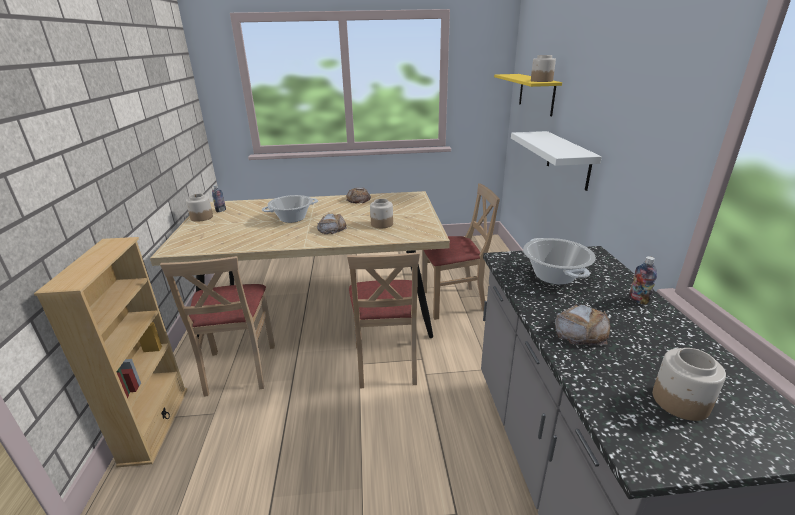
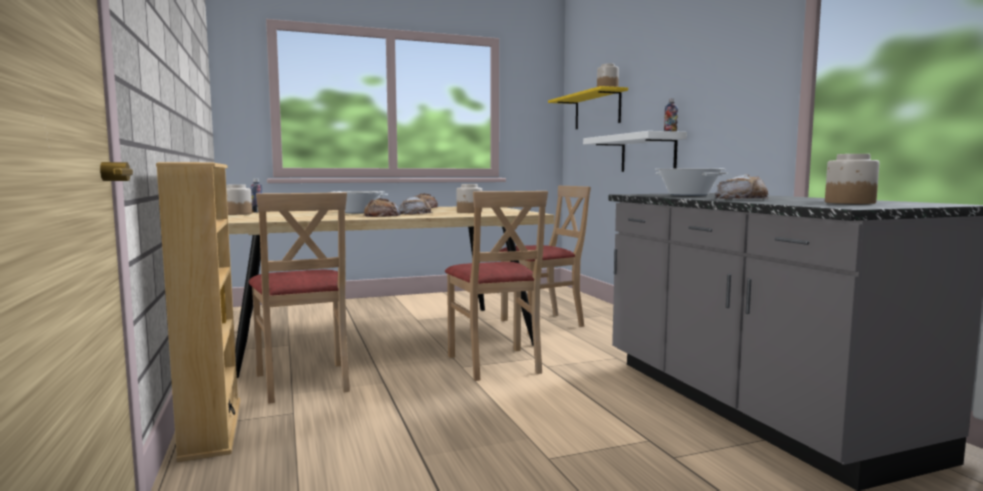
camera: 15 degrees left, 20 degrees down
(299, 236) = (382, 216): none -> bread
(638, 300) = (772, 196): bottle -> bottle (670, 131)

